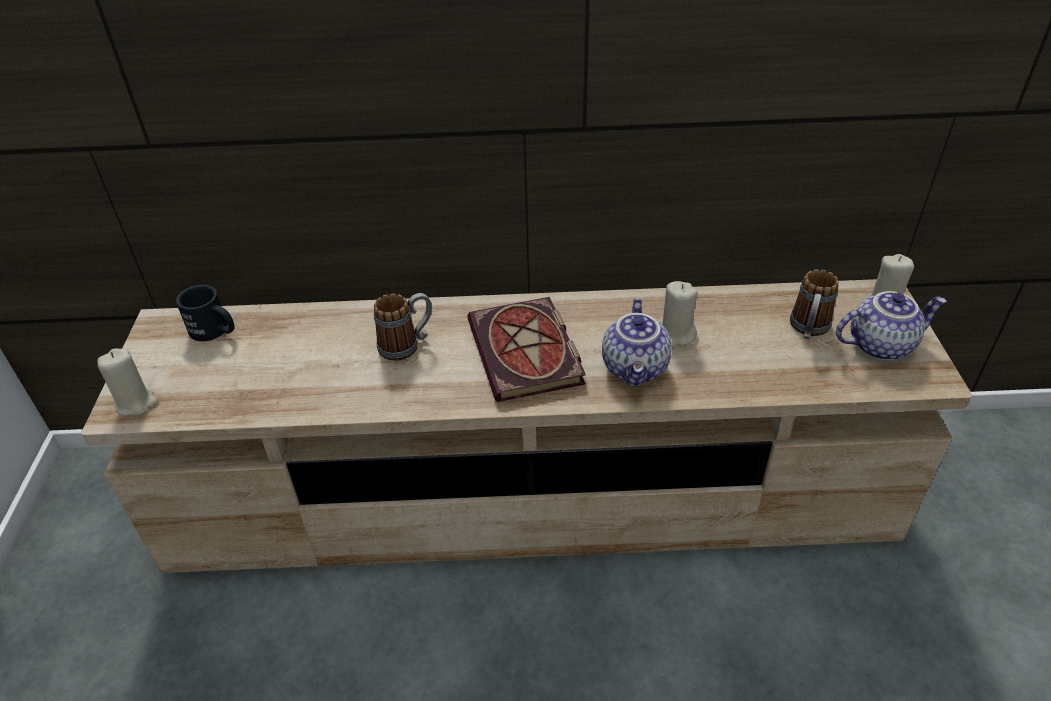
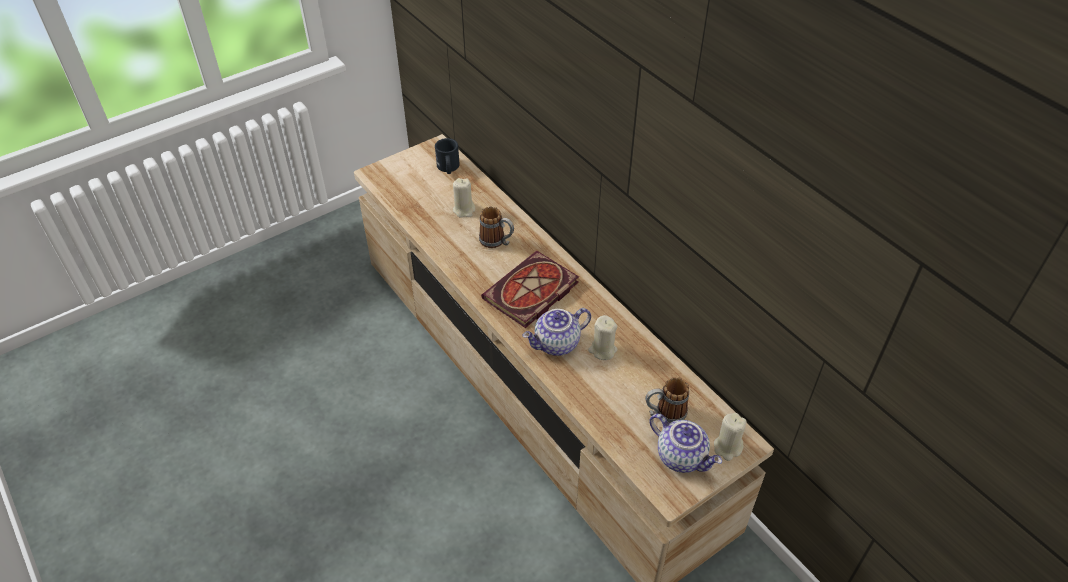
camera: 55 degrees right, 5 degrees up
(136, 402) = (383, 175): beige candle -> beige candle (464, 210)

